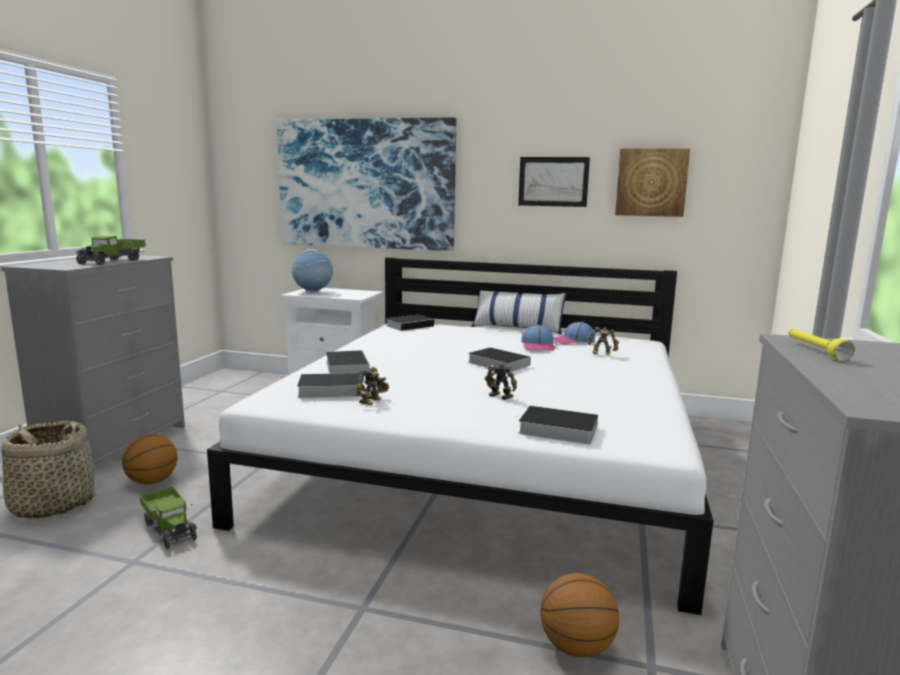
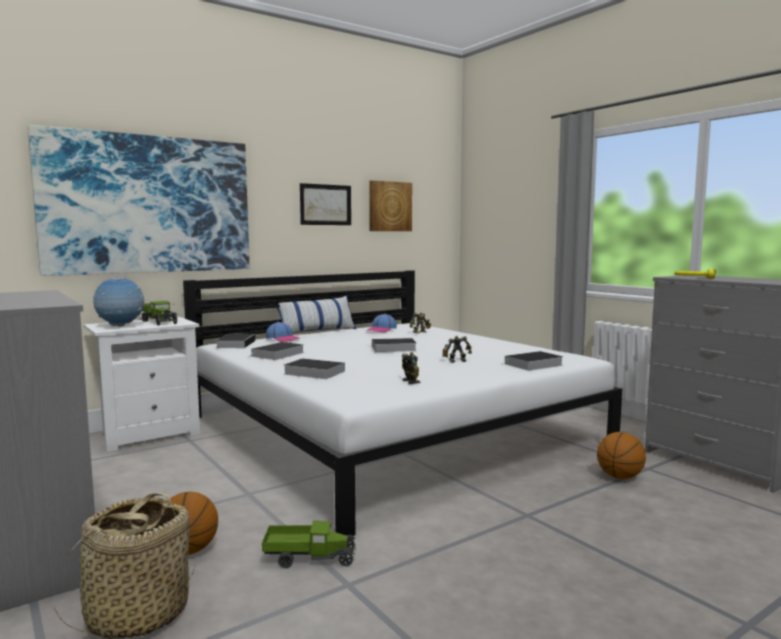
camera: 50 degrees left, 5 degrees down
(113, 261) = (43, 297): toy truck -> toy truck (159, 321)
(327, 390) = (366, 384): book -> book (277, 354)
(538, 346) = (376, 336): cap -> cap (283, 339)

